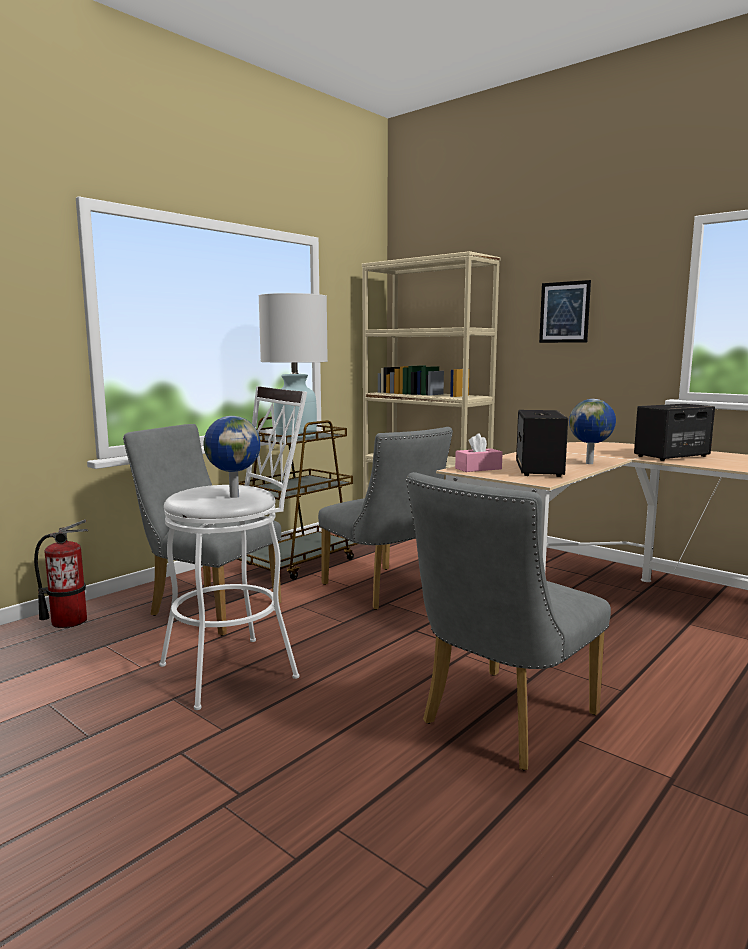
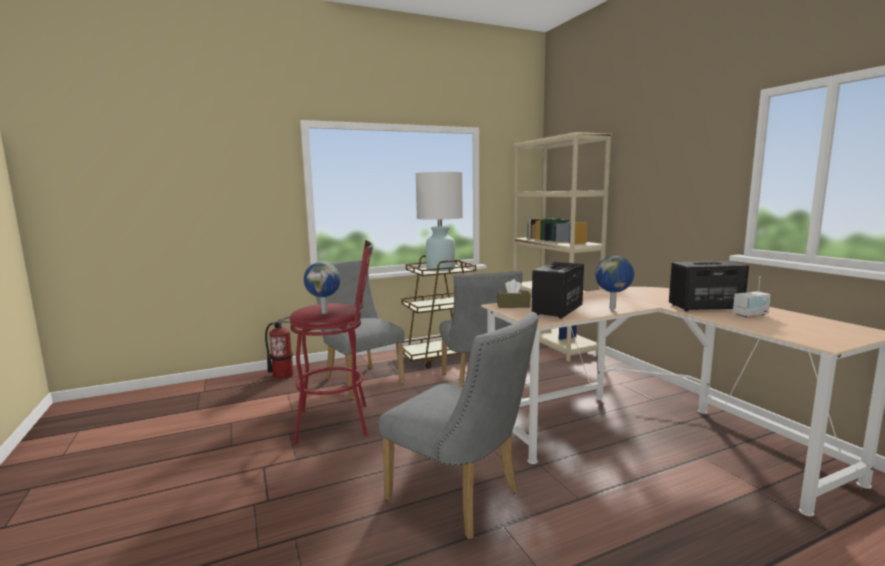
camera: 25 degrees right, 0 degrees up
(240, 667) = (341, 422): white stool -> red stool
(478, 468) = (513, 305): pink tissue box -> brown tissue box
(501, 723) = (461, 499): grey chair -> grey chair turned 120 degrees counterclockwise
(564, 312) = (657, 177): picture -> none
(722, 459) = (750, 314): none -> radio

